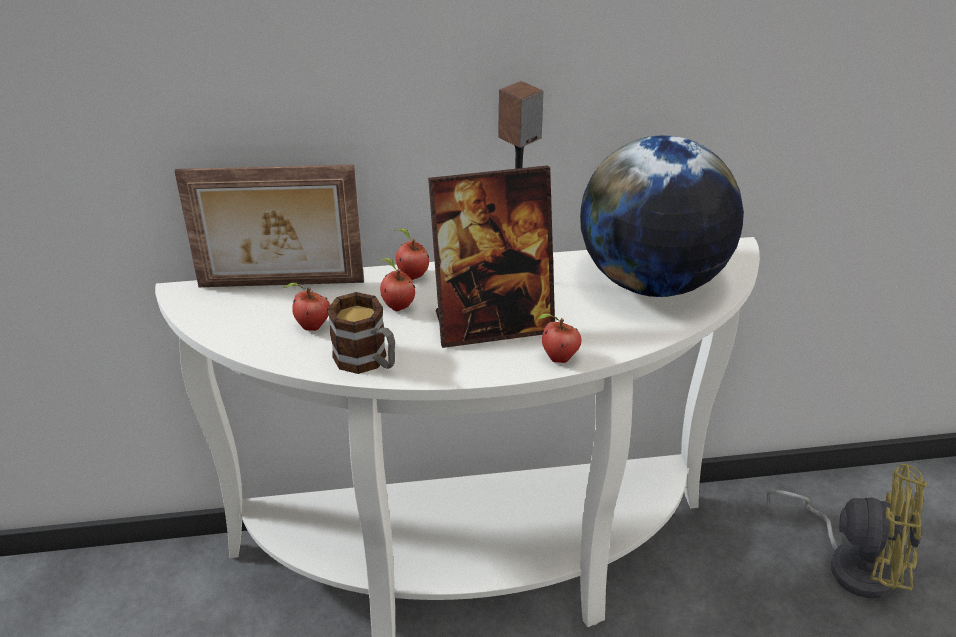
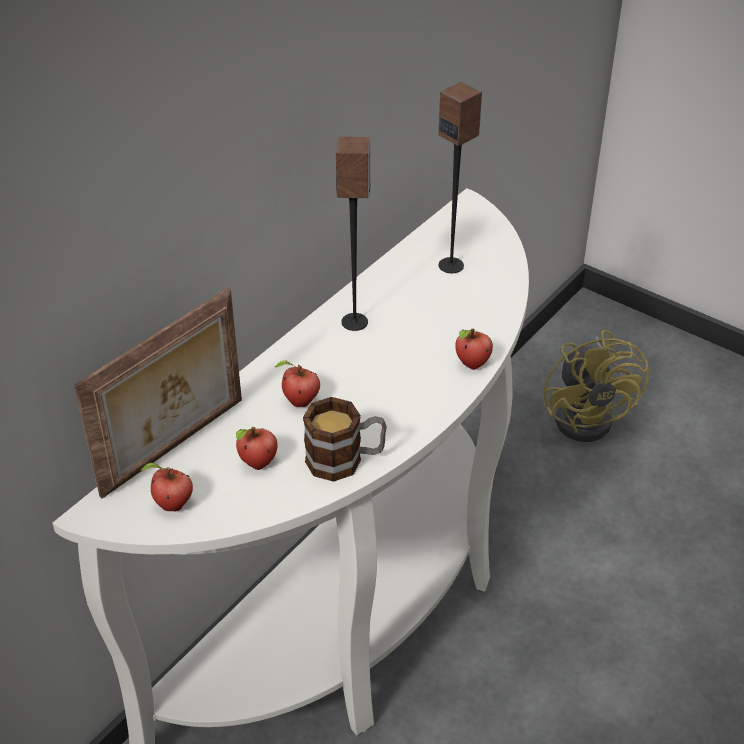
camera: 45 degrees left, 5 degrees up
(411, 275) = (271, 369): apple -> apple (171, 505)
(493, 324) = (391, 369): picture frame -> none
(652, 282) = (451, 265): globe -> speaker
(851, 561) = (590, 416): yellow fan -> yellow fan turned 105 degrees clockwise

